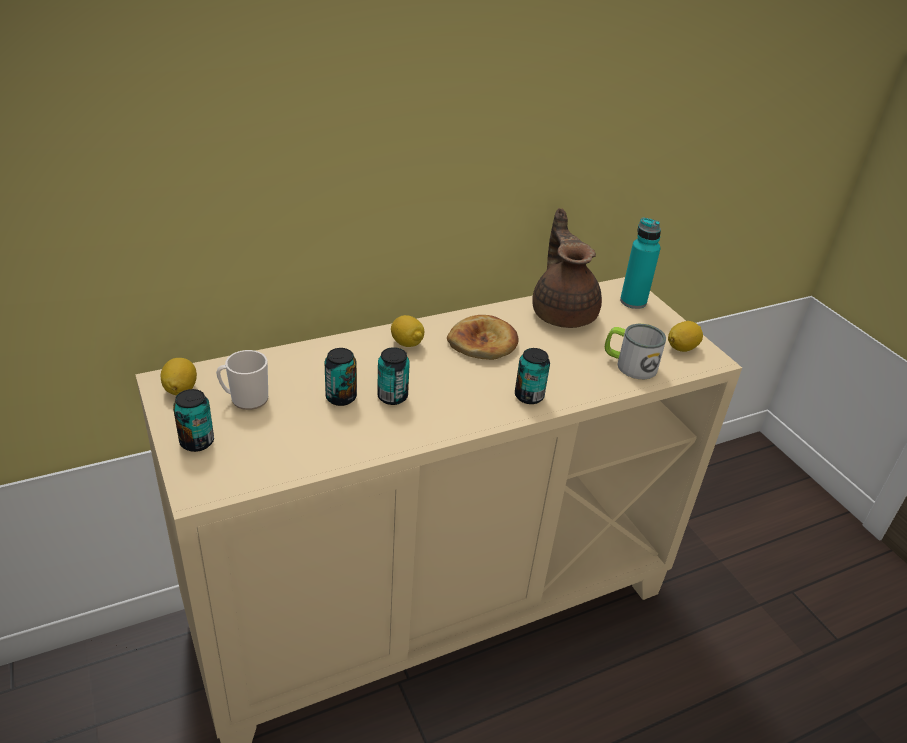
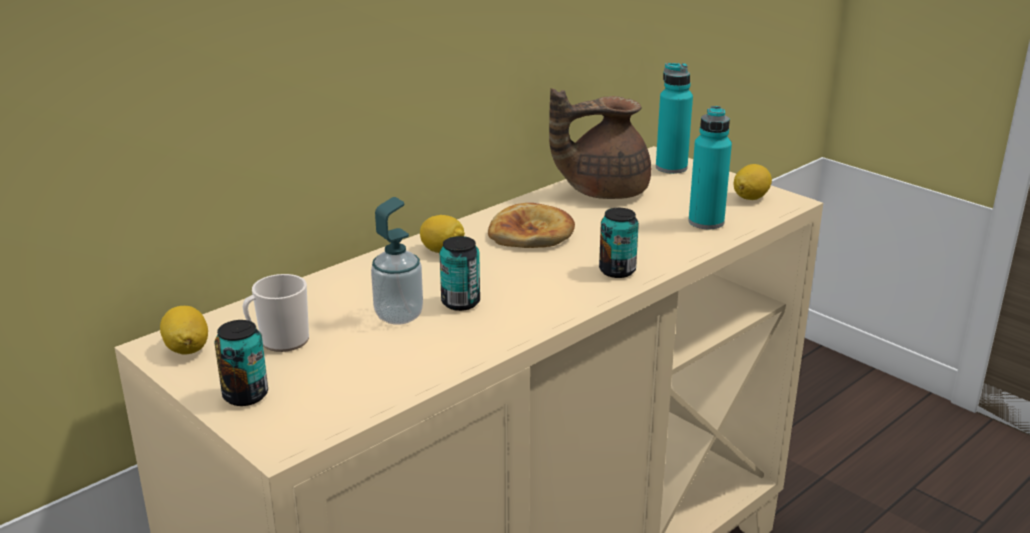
camera: 15 degrees left, 10 degrees down
(341, 397) = (399, 316): can -> soap dispenser
(563, 312) = (602, 191): brown teapot -> brown teapot turned 75 degrees counterclockwise
(629, 364) = (706, 222): mug -> turquoise bottle

